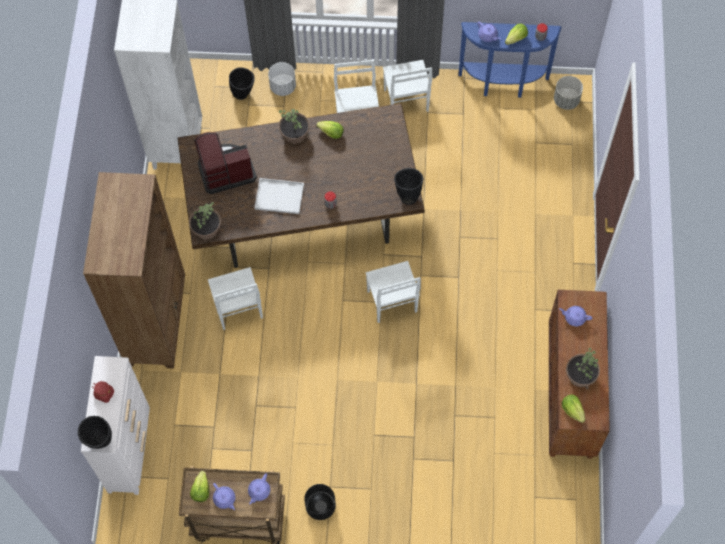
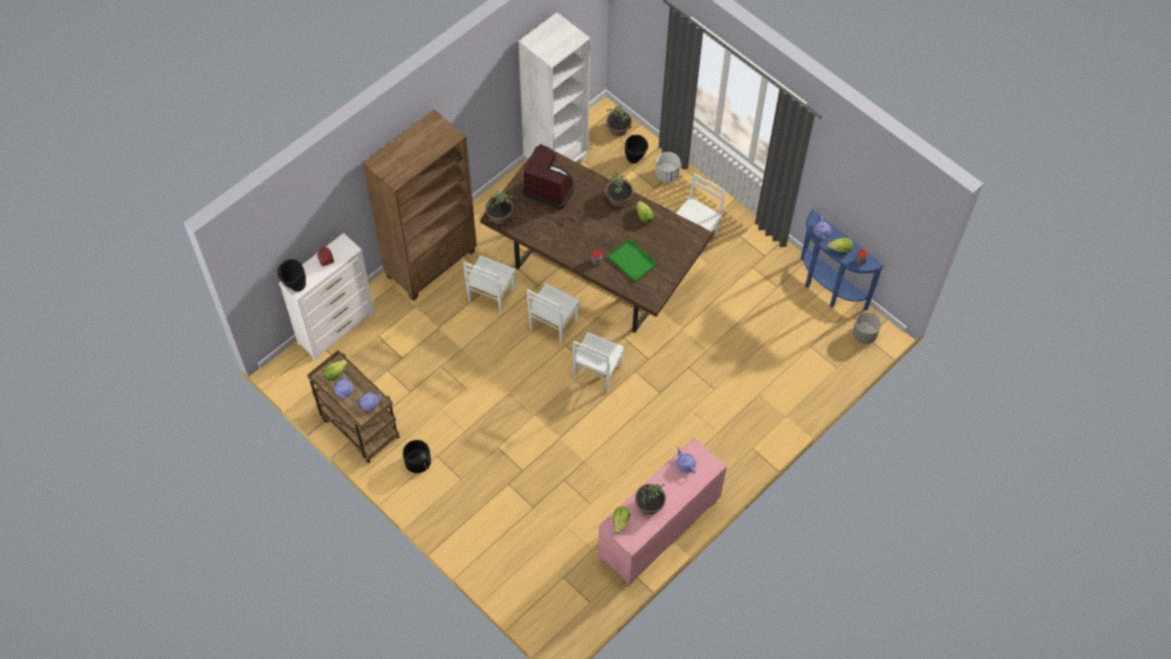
camera: 40 degrees right, 5 degrees down
(202, 77) = (618, 129): none -> potted plant
(280, 196) = (568, 231): white tray -> none
(358, 180) = (631, 260): none -> green tray
(405, 101) = (744, 248): white chair -> white chair (553, 324)
(407, 194) = (654, 295): black vase -> none
(571, 393) = (659, 532): brown cabinet -> pink cabinet

